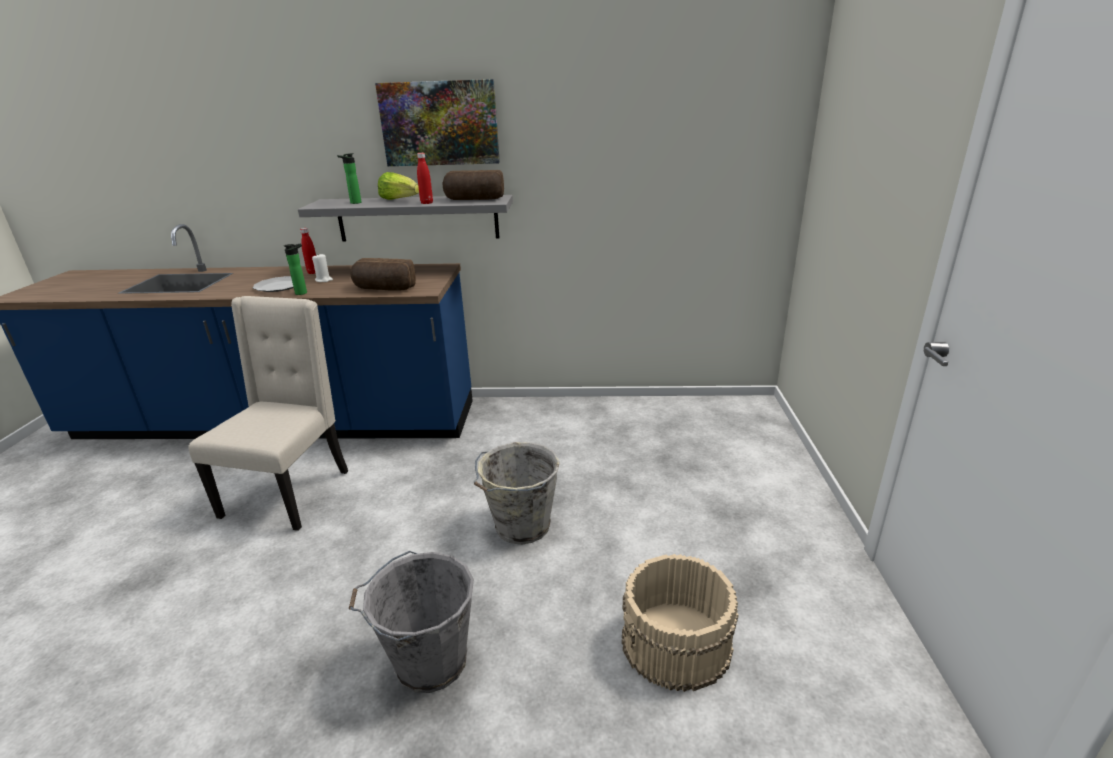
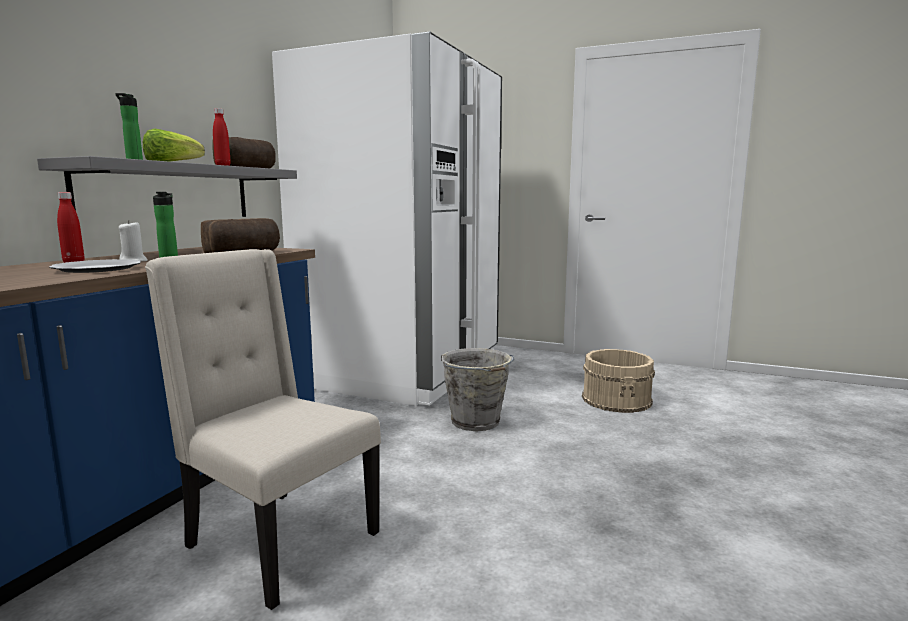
camera: 70 degrees left, 15 degrees down
(428, 662) = (612, 471): grey bucket -> none
(439, 123) = (192, 86): picture -> none
(641, 438) = (403, 371): none -> white fridge

